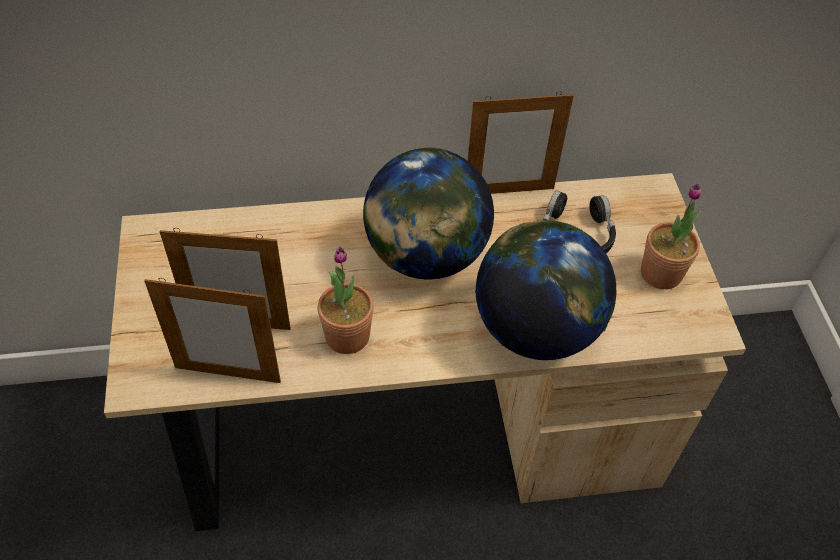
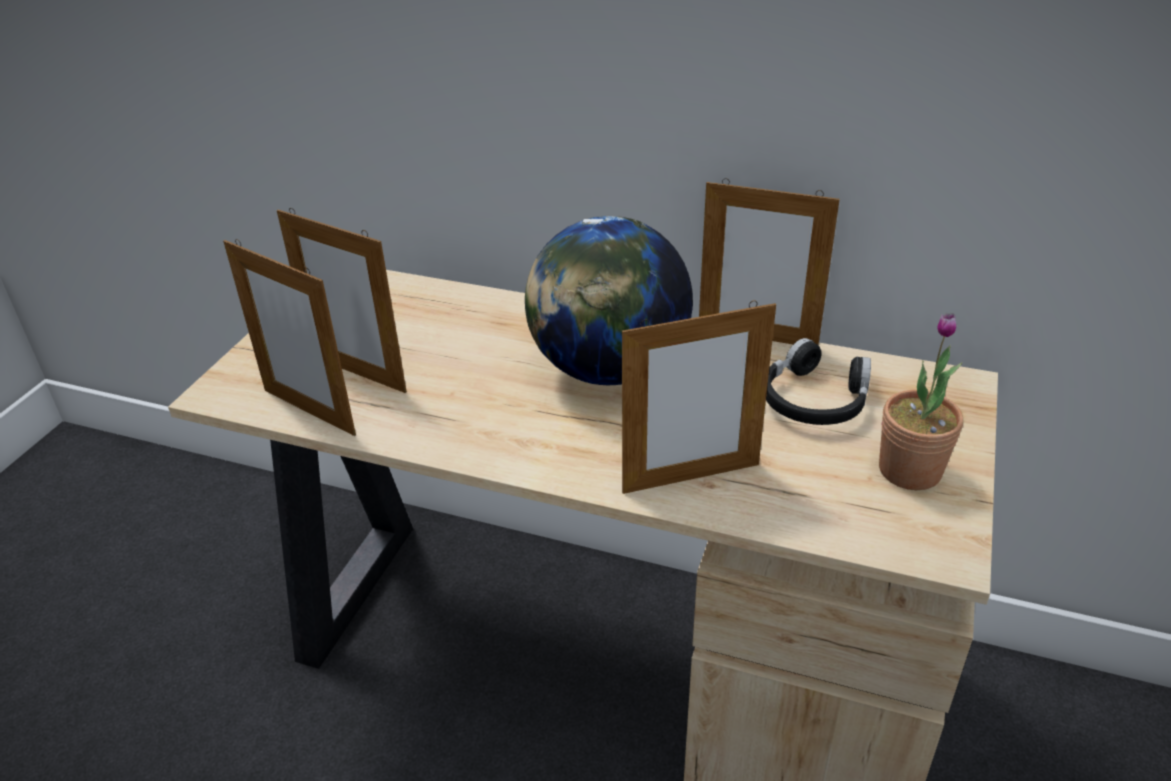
camera: 30 degrees right, 15 degrees down
(347, 336) = (460, 416): potted plant -> none
(536, 330) = (691, 478): globe -> picture frame

